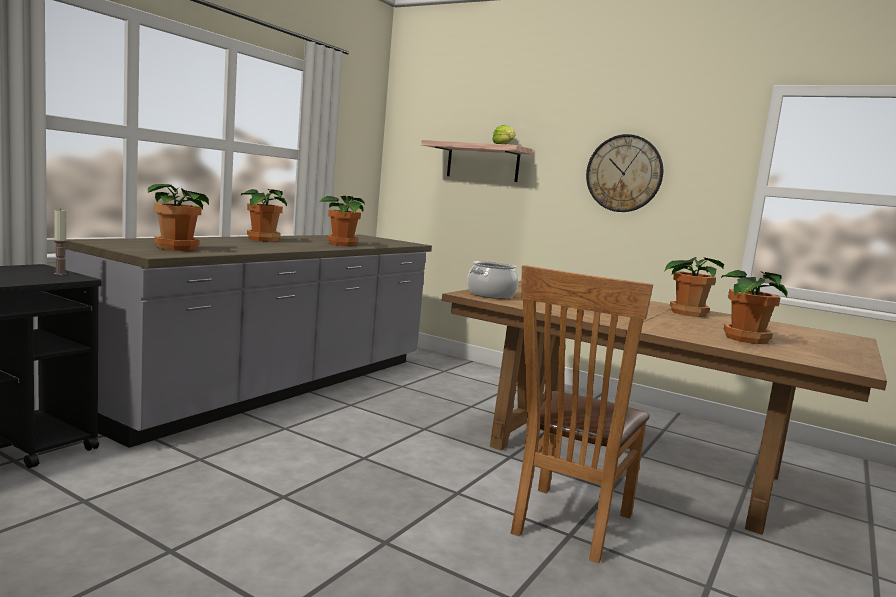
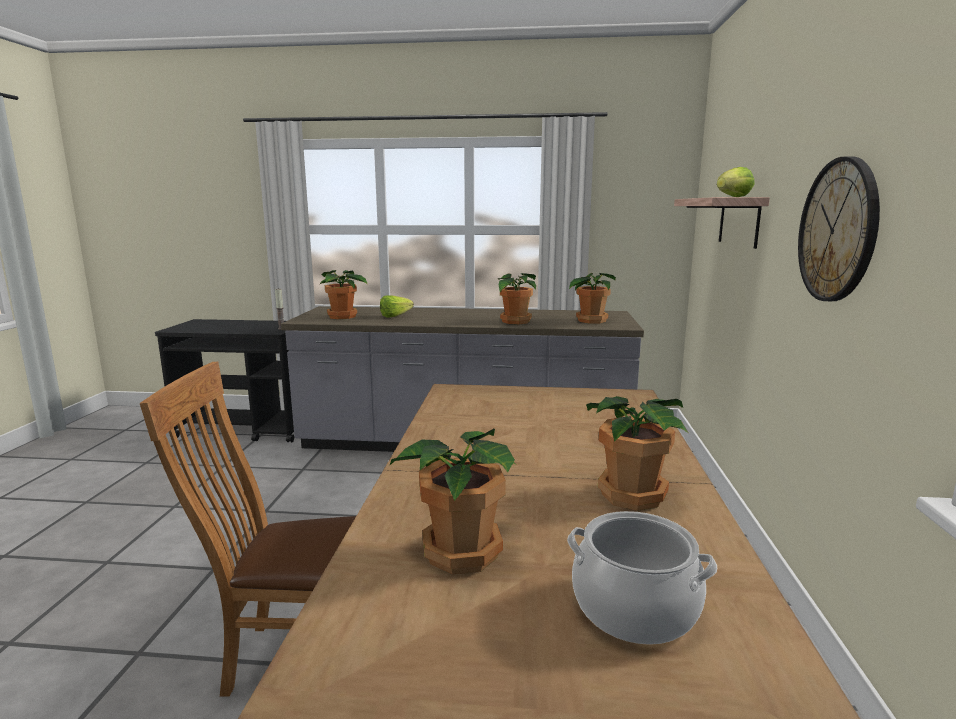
camera: 65 degrees right, 5 degrees up
(229, 245) = (398, 316): none -> lettuce
(262, 239) = (460, 312): potted plant -> potted plant (590, 320)
(490, 295) = (474, 395): cooking pot -> cooking pot (635, 607)

